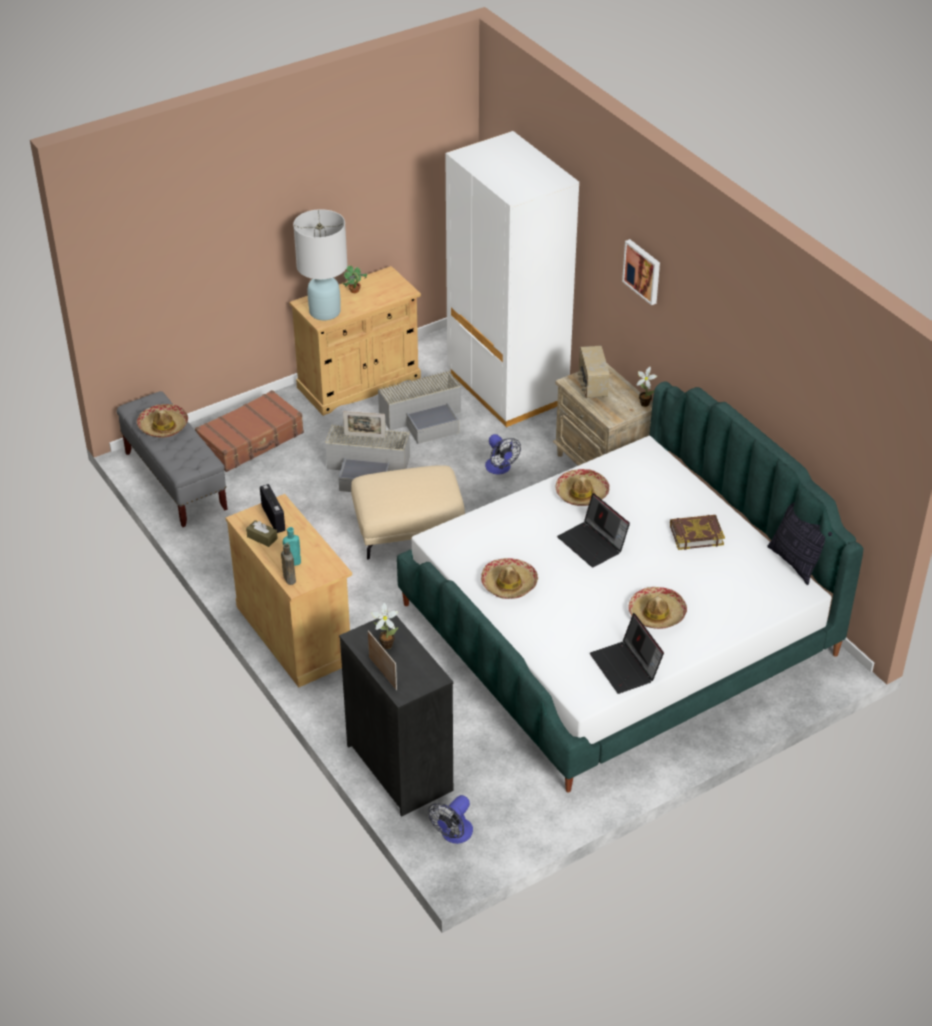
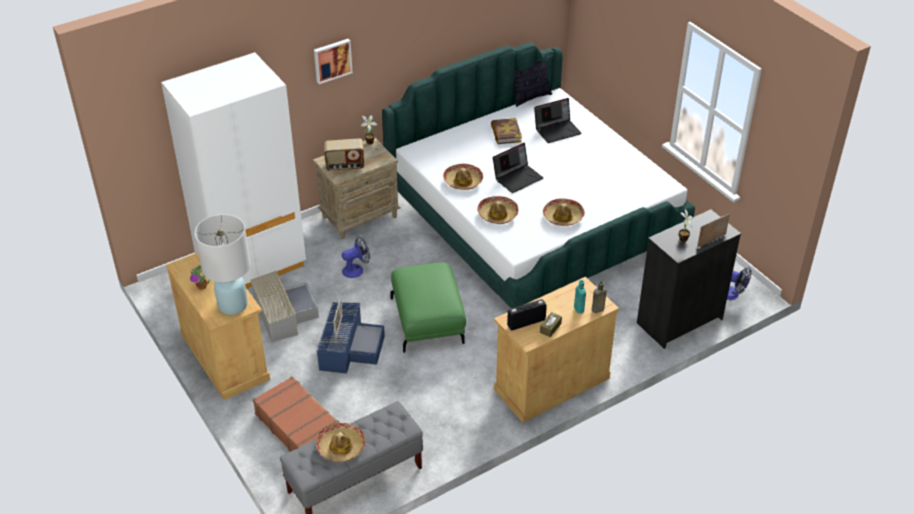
camera: 90 degrees left, 0 degrees up
(368, 469) = (349, 346): grey storage box -> blue storage box
(408, 530) = (428, 321): beige ottoman -> green ottoman
(626, 667) = (636, 168): laptop -> laptop (557, 130)
(656, 614) = (585, 154): hat -> hat (497, 214)

